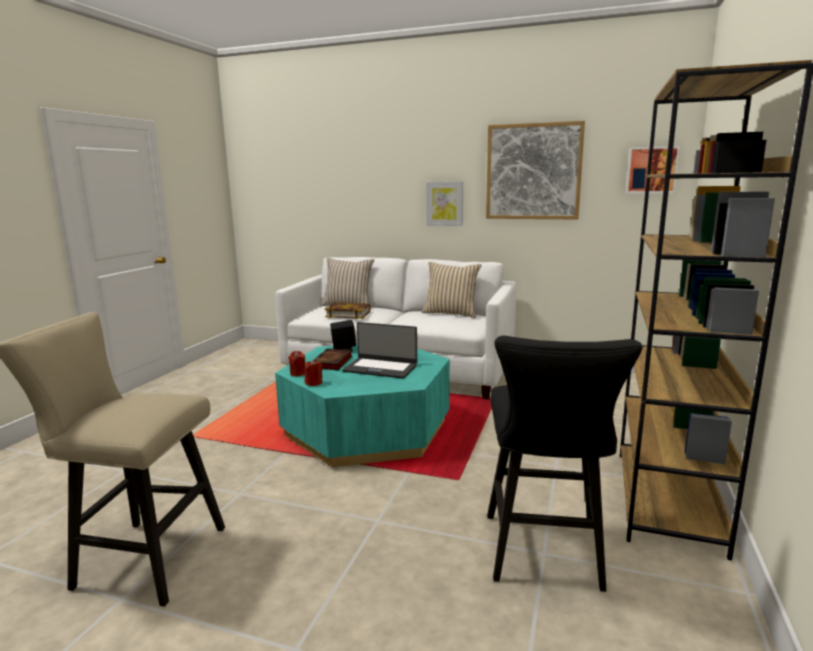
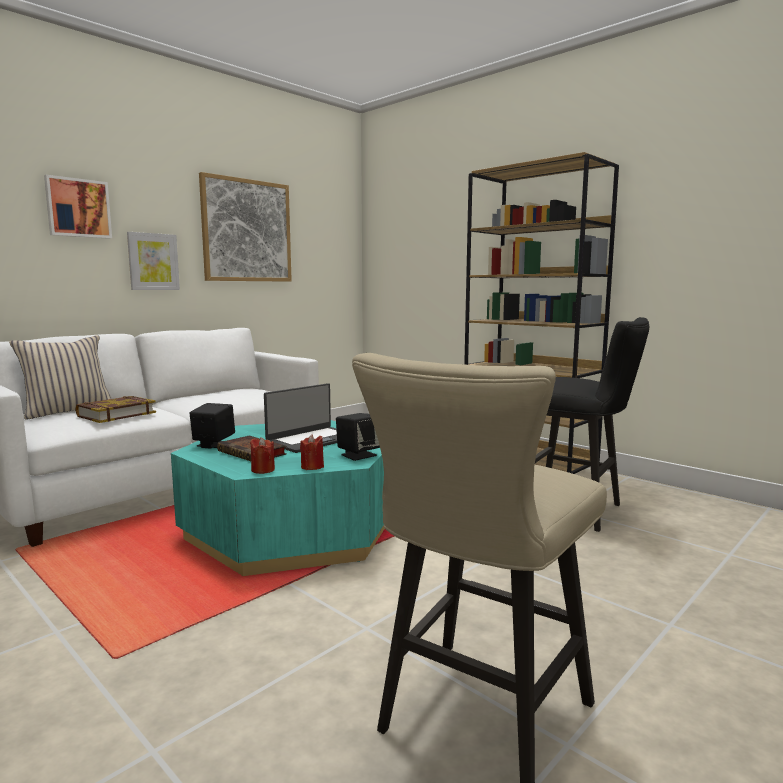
camera: 65 degrees left, 5 degrees down
(354, 388) = (358, 455): none -> black speaker
(450, 313) = (221, 391): beige pillow -> none
(651, 170) = (335, 238): picture -> picture (78, 208)

